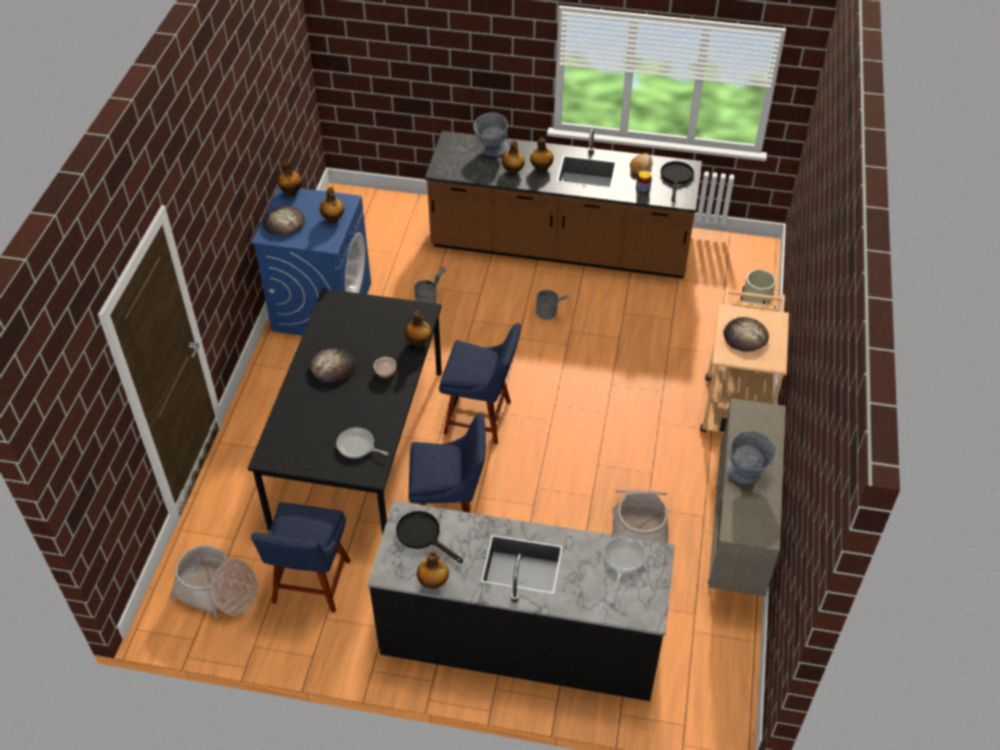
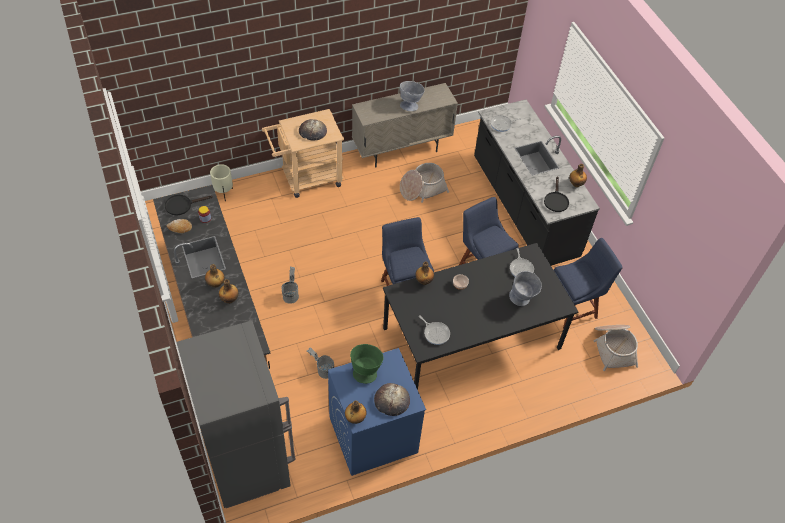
camera: 125 degrees left, 5 degrees up
(332, 367) = (477, 314): bread -> none
(333, 219) = (366, 371): bottle -> green bowl
(342, 319) = (435, 333): none -> frying pan
(377, 213) = (247, 462): none -> grey fridge
(490, 151) = (212, 325): grey bowl -> grey bowl (523, 299)

